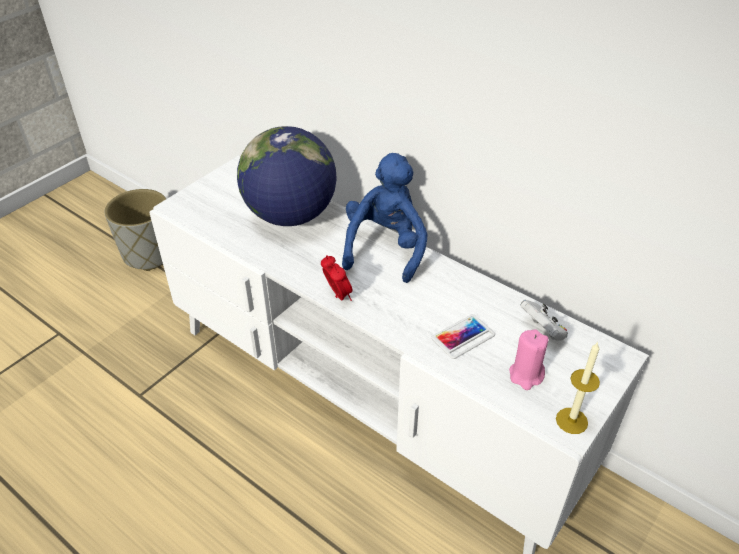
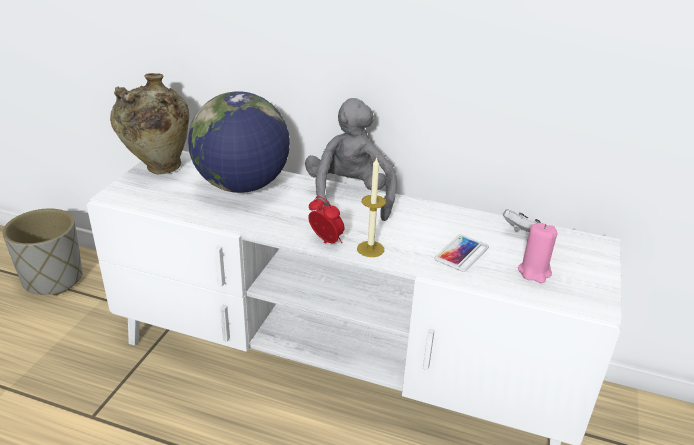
camera: 20 degrees left, 10 degrees down
(224, 182) = (158, 169): none -> beige vase
(385, 248) = (349, 198): blue plush toy -> grey plush toy
(571, 420) = (594, 298): candle -> candle (370, 249)

